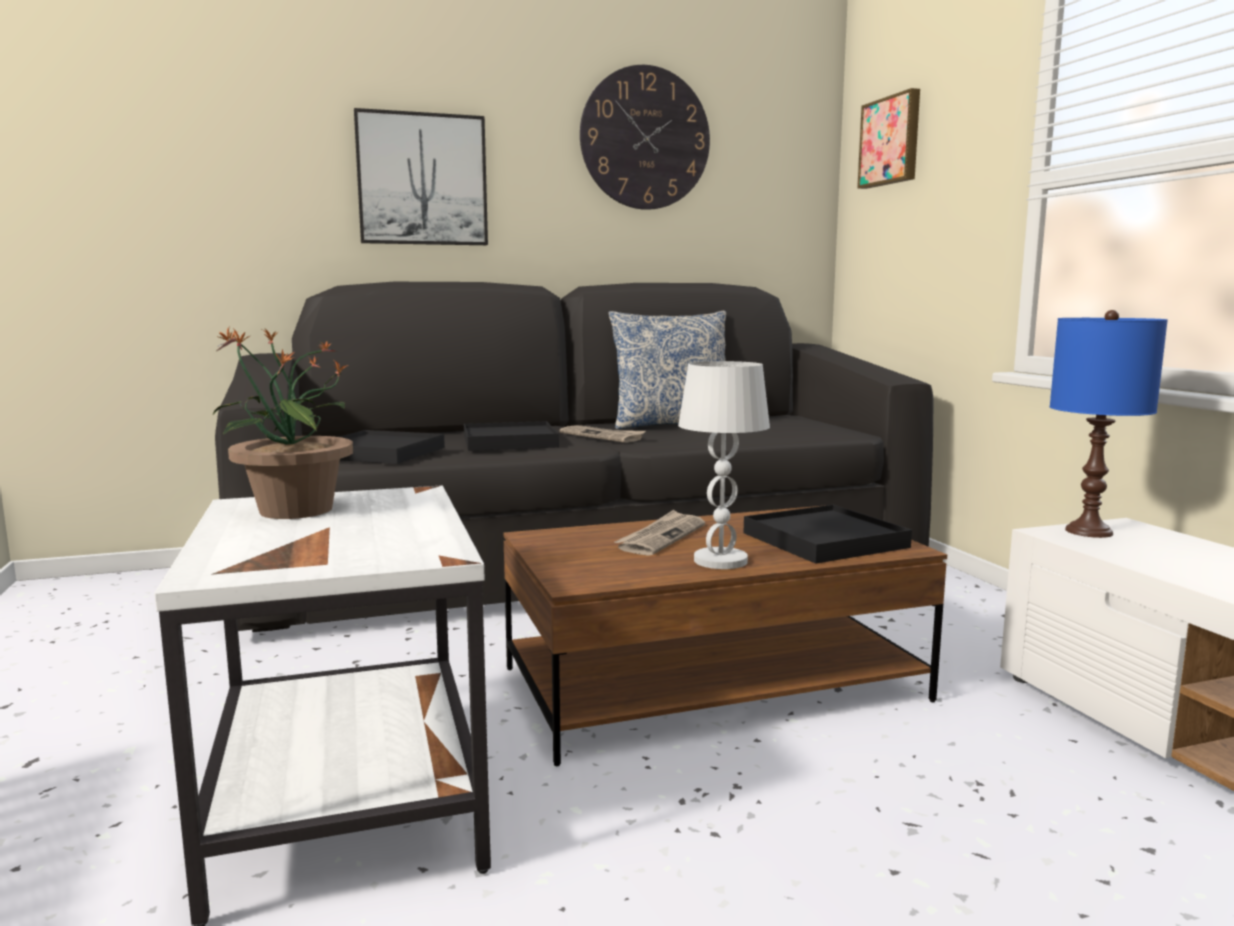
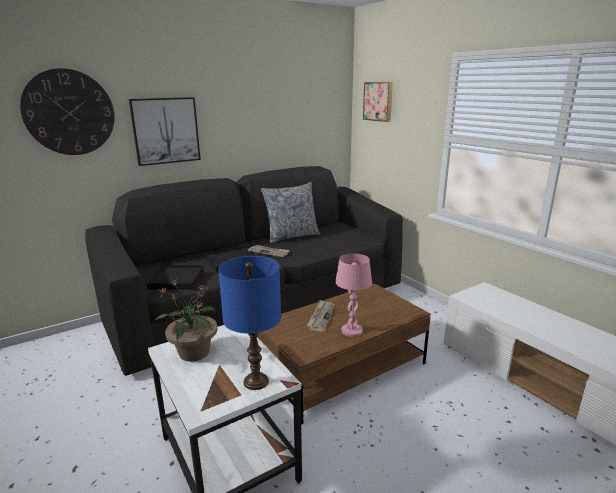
camera: 15 degrees left, 10 degrees up
(645, 138) = (268, 100): wall clock -> wall clock (69, 112)
(720, 561) = (352, 331): white table lamp -> pink table lamp
(824, 540) = (384, 310): black tray -> none
(1089, 531) = (475, 294): blue table lamp -> blue table lamp (256, 381)

